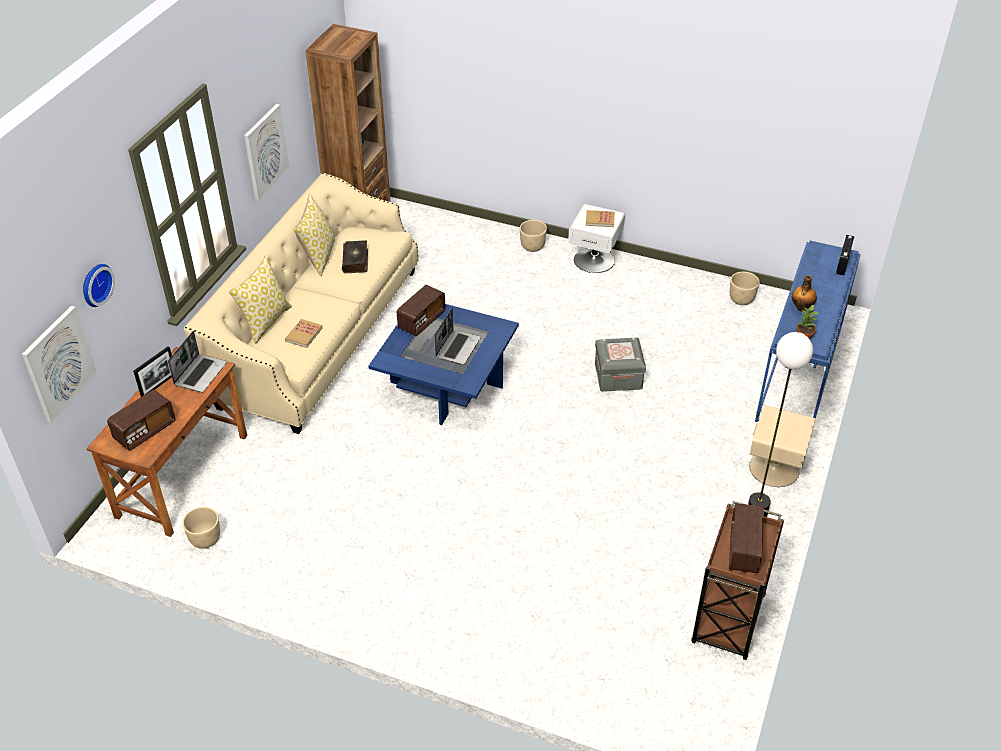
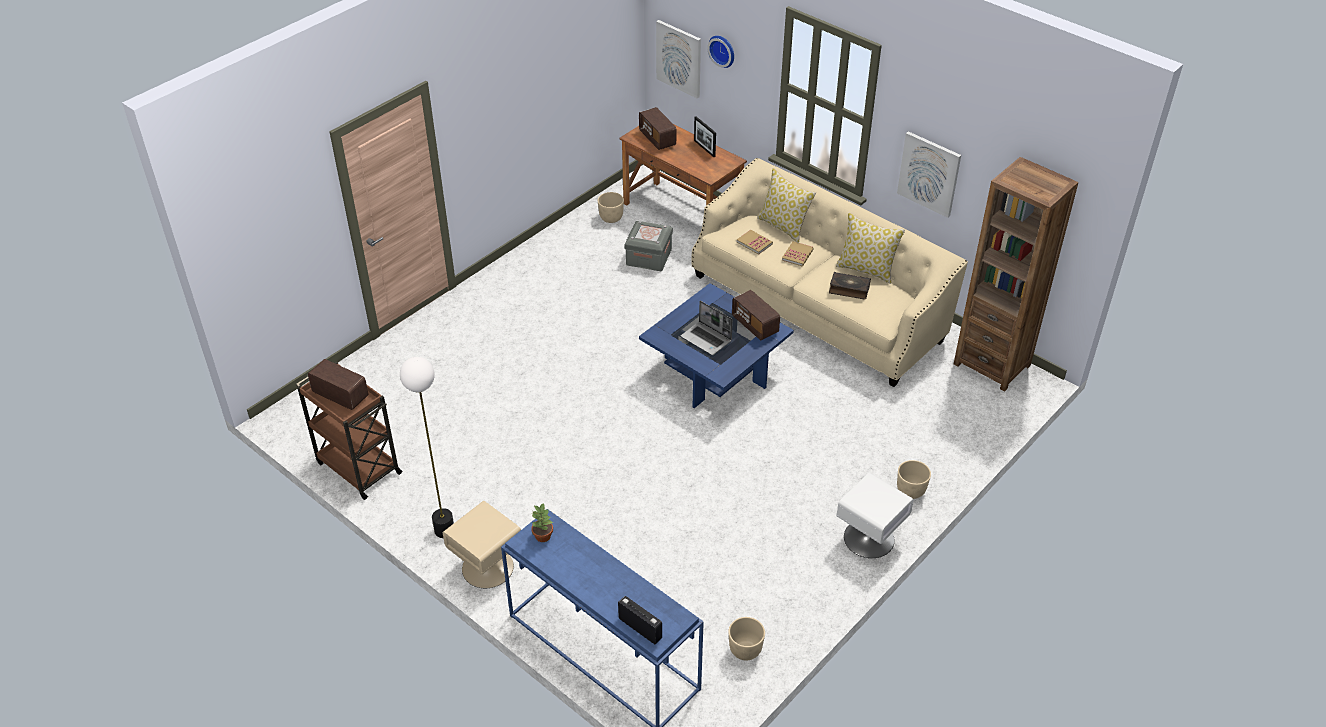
camera: 110 degrees right, 0 degrees up
(200, 373) = (707, 167): laptop -> none
(600, 220) = (875, 501): book -> book (797, 255)
(618, 376) = (669, 494): grey storage box -> grey storage box (648, 257)
(802, 307) = (586, 554): bottle -> none

